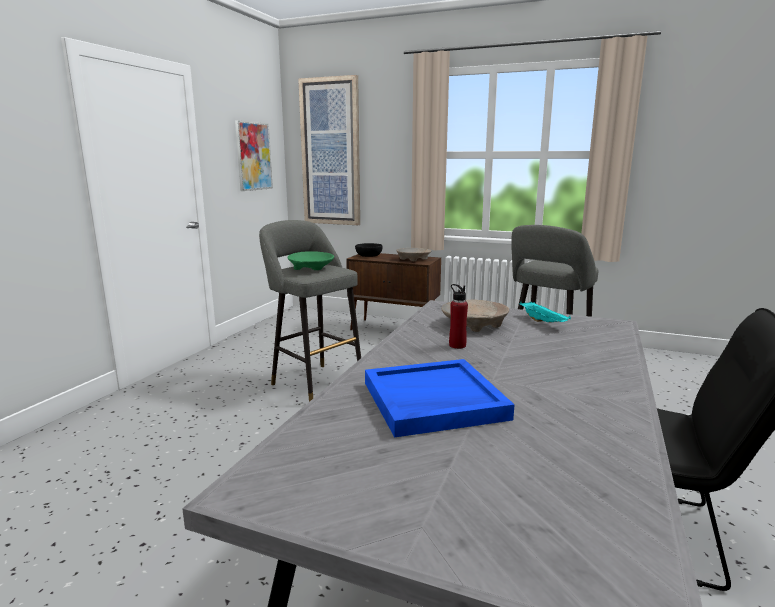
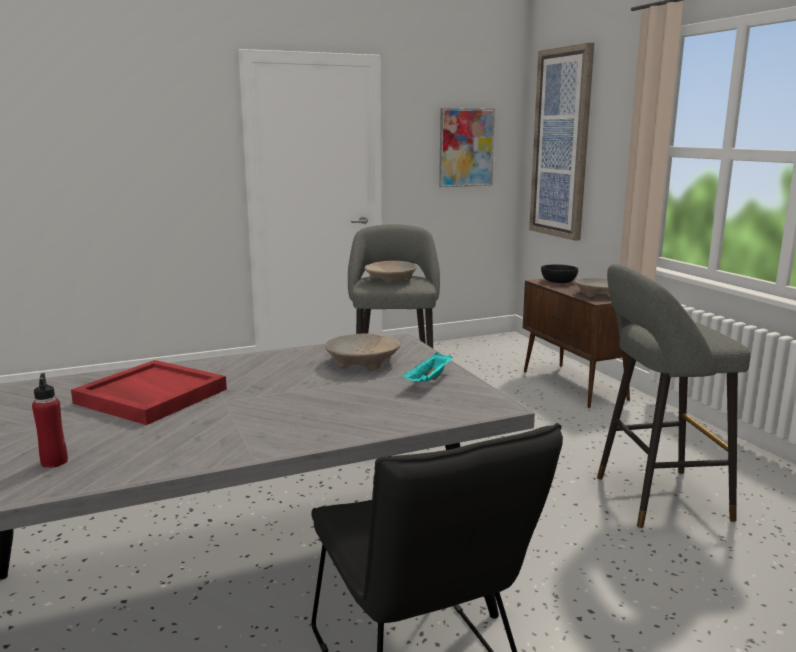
camera: 45 degrees right, 0 degrees up
(311, 268) = (391, 279): green bowl -> beige bowl
(432, 401) = (150, 396): blue tray -> red tray
(457, 345) = (290, 372): red bottle -> red bottle (54, 462)

